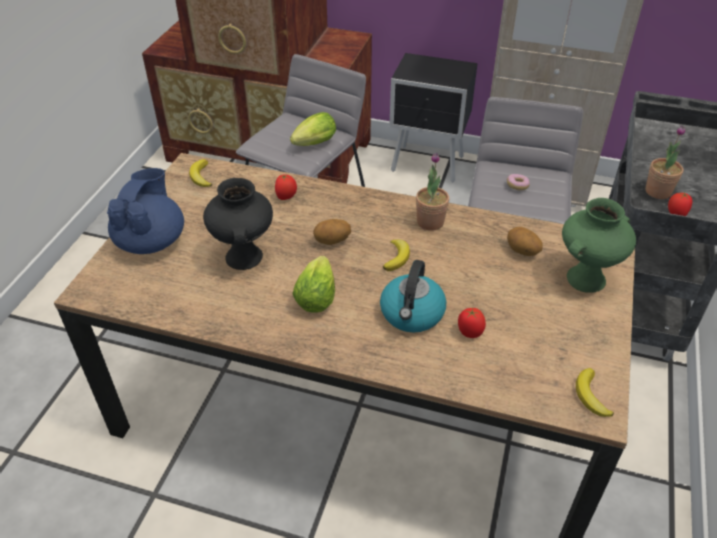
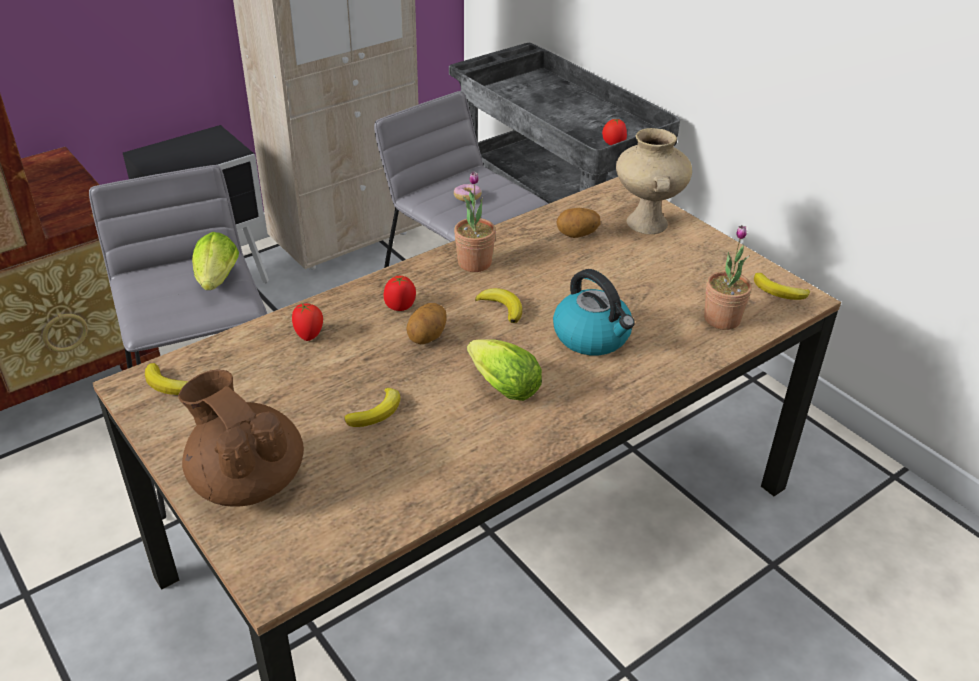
camera: 55 degrees left, 5 degrees down
(151, 241) = (247, 480): blue teapot -> brown teapot
(245, 257) = (377, 412): black vase -> banana
(469, 332) = (650, 316): tomato -> tomato (400, 307)
(585, 278) = (645, 222): green vase -> beige vase
(658, 192) = (576, 136): potted plant -> potted plant (722, 319)

